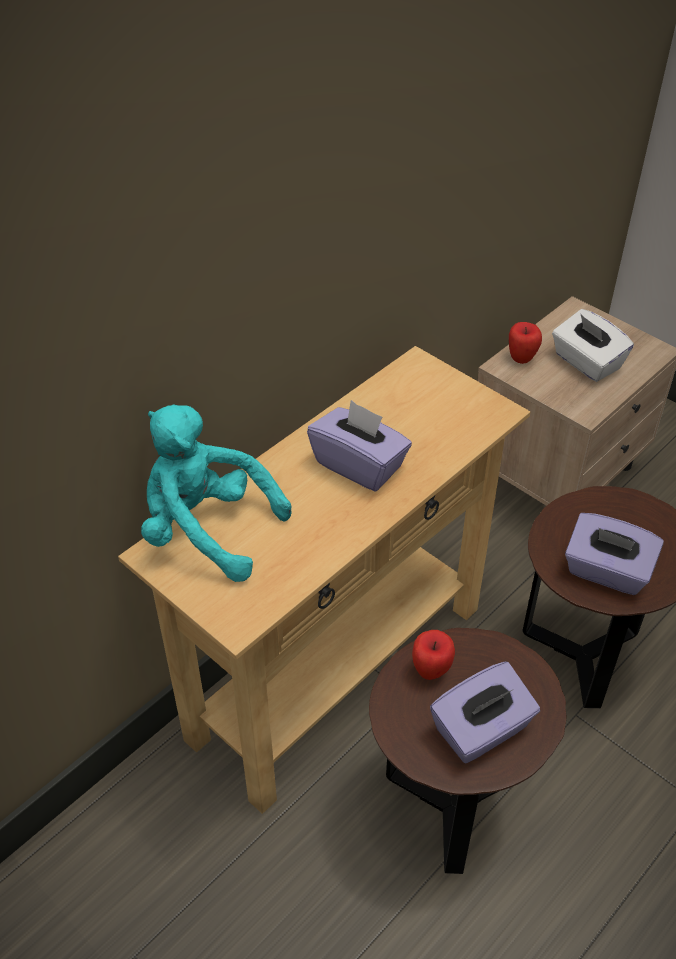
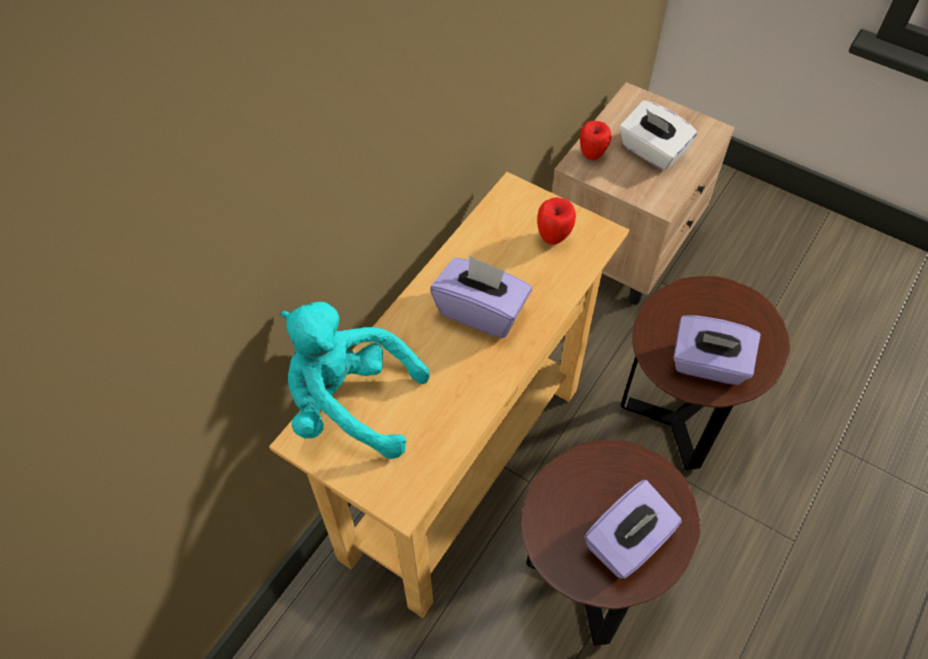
camera: 10 degrees left, 10 degrees up
(431, 672) = (571, 491): apple -> apple (553, 238)

